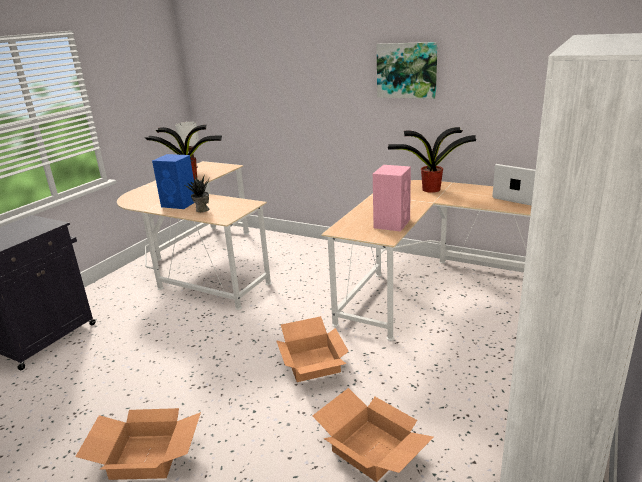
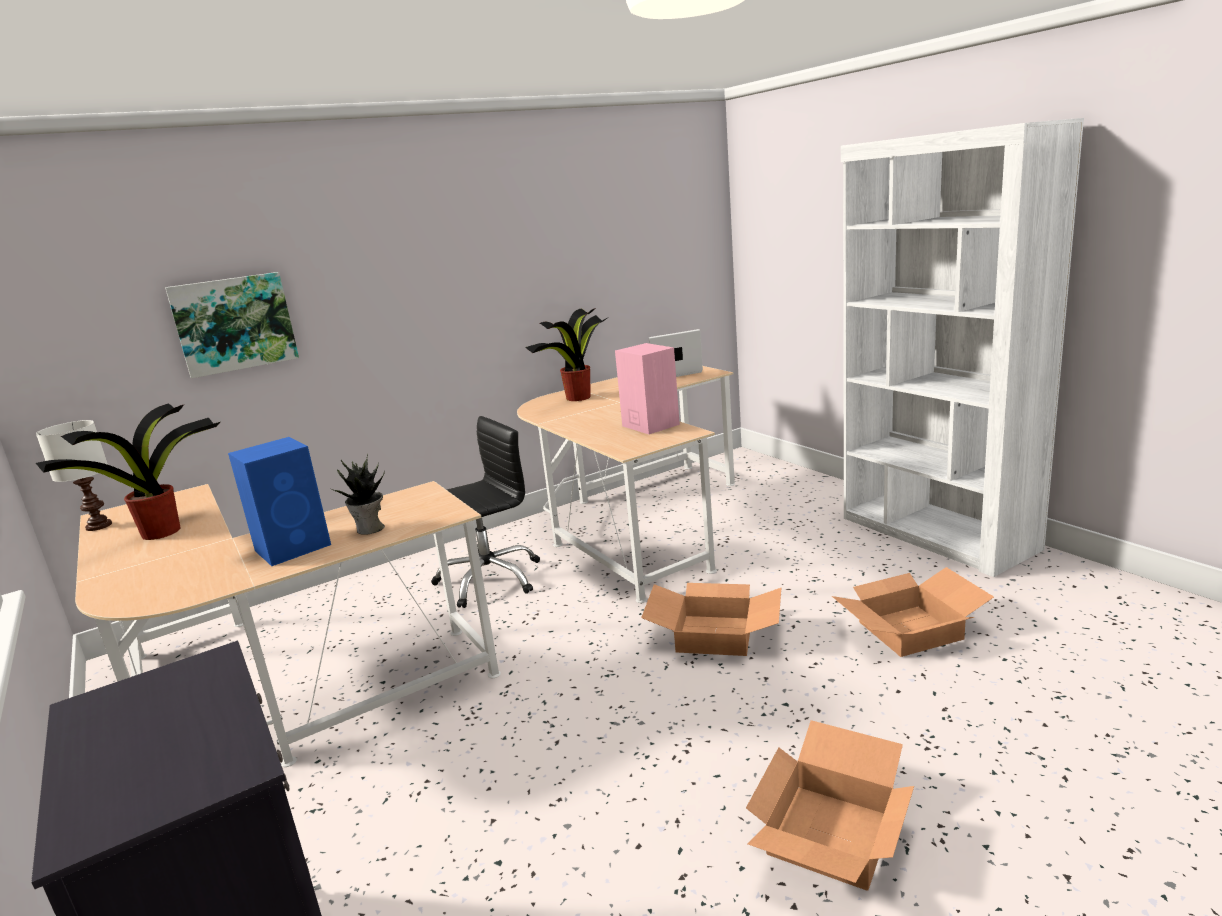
camera: 60 degrees left, 5 degrees down
(324, 271) = (489, 579): none -> black office chair
(407, 70) = (489, 246): picture -> picture (234, 323)

